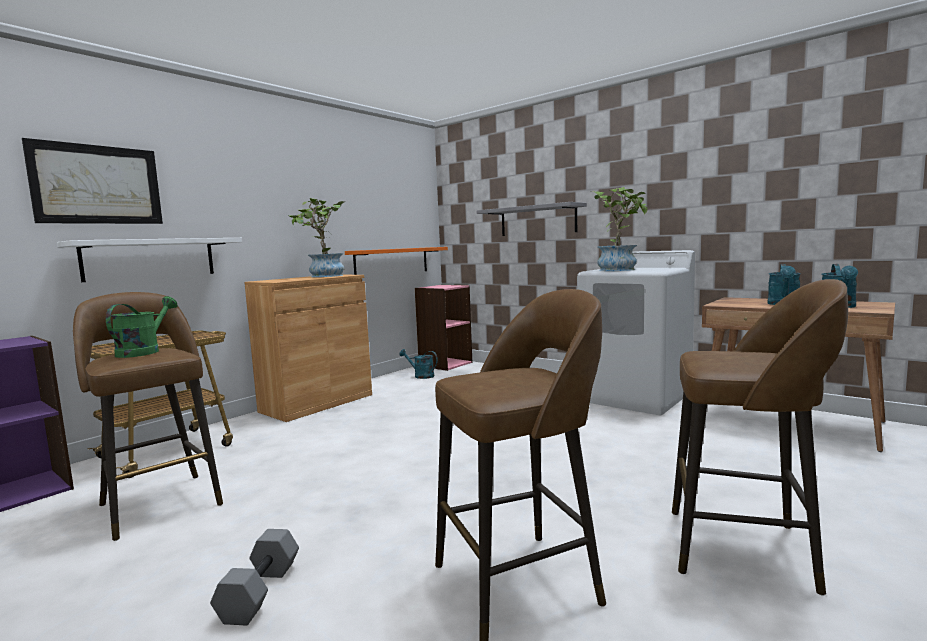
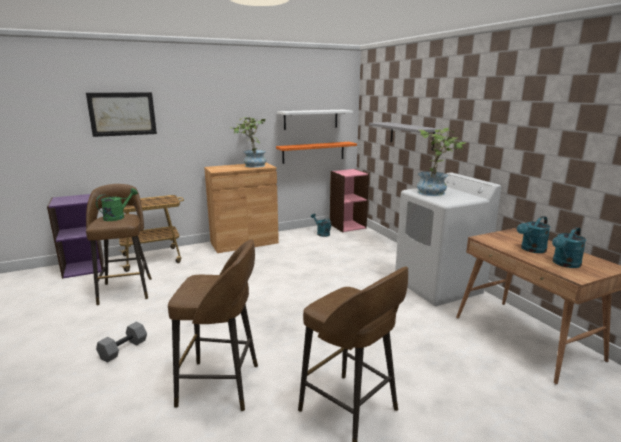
camera: 25 degrees right, 10 degrees up
(150, 259) = (150, 153): white shelf -> white shelf (311, 119)

